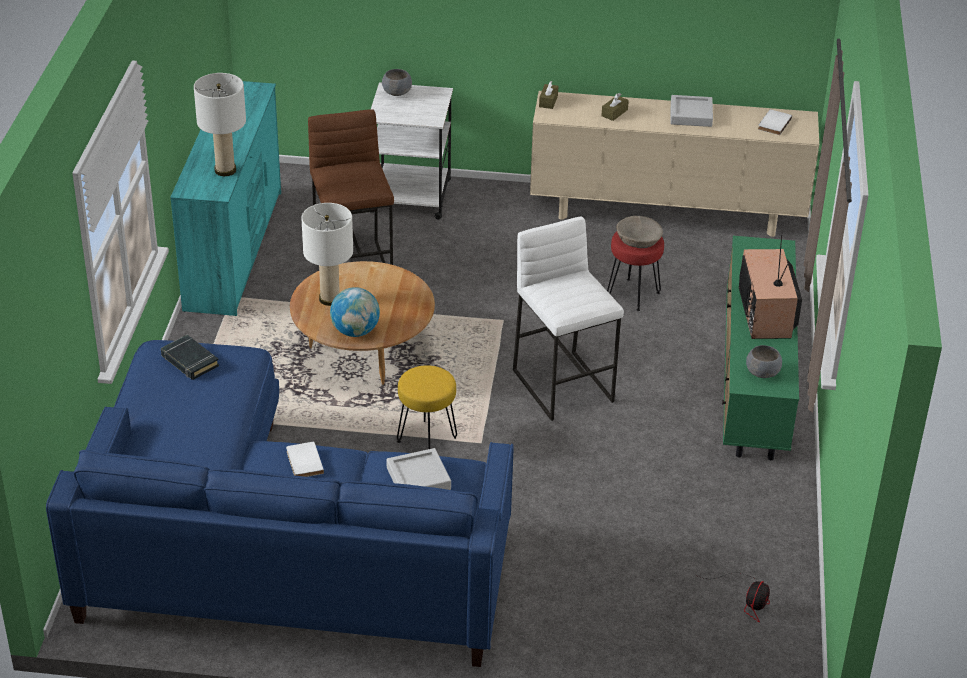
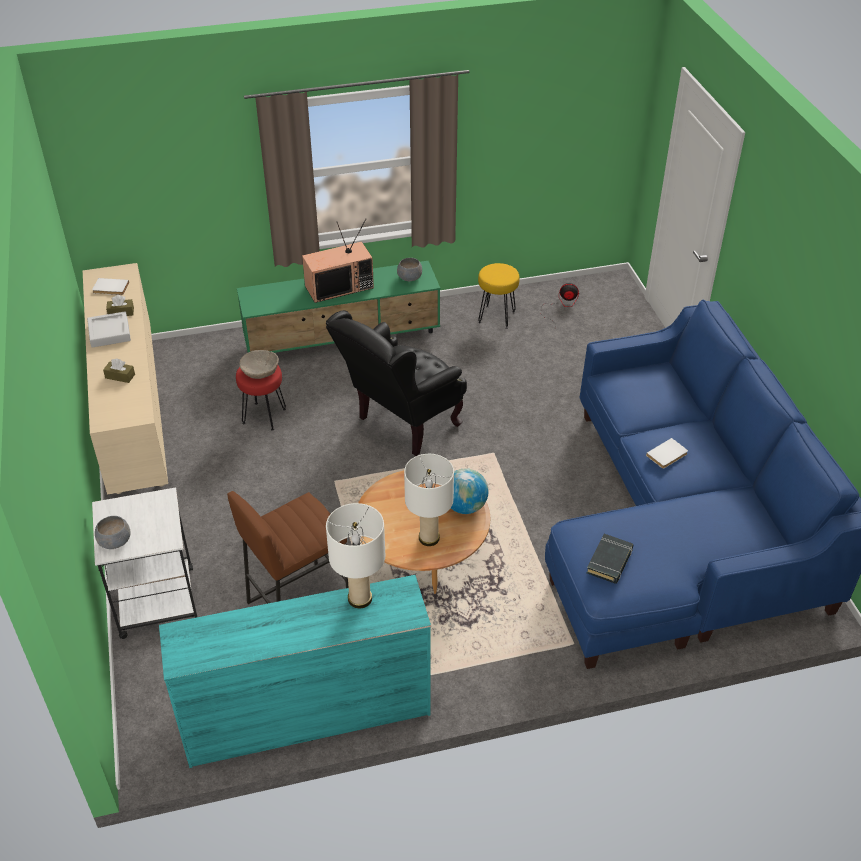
camera: 110 degrees left, 5 degrees up
(418, 478) = (638, 394): grey tray -> none
(427, 440) = (509, 482): yellow stool -> yellow stool (497, 317)
(548, 101) = (110, 421): brown tissue box -> brown tissue box (121, 312)
(564, 385) = (401, 427): white stool -> black armchair

